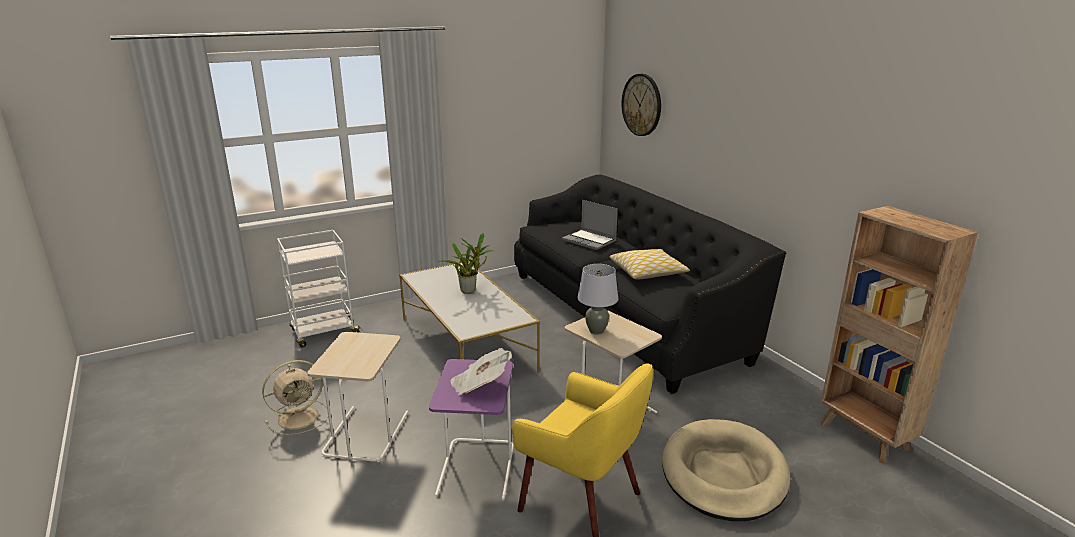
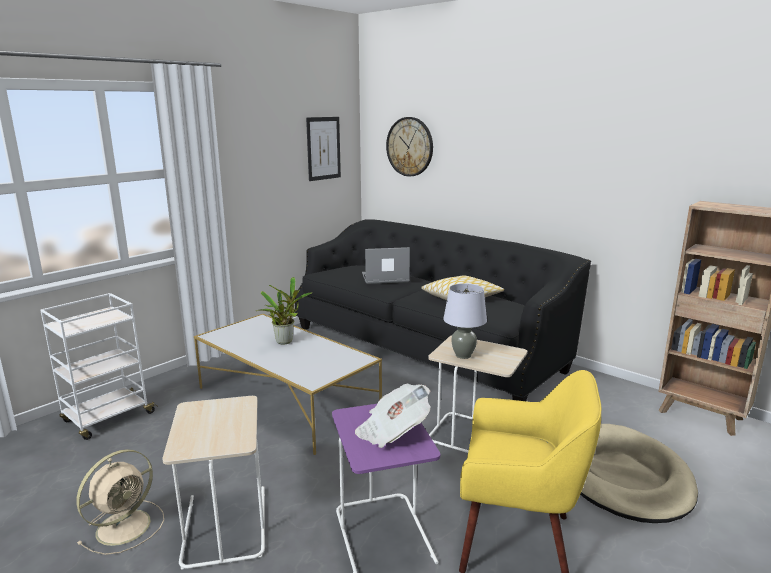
camera: 20 degrees left, 5 degrees down
(557, 101) = (323, 148): none -> picture
(590, 241) = (384, 278): laptop -> laptop turned 150 degrees clockwise

